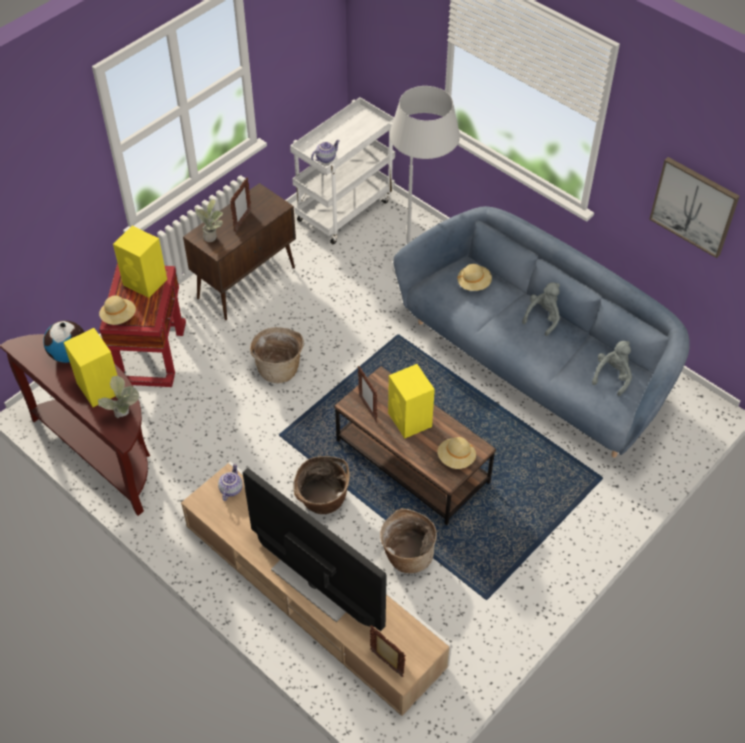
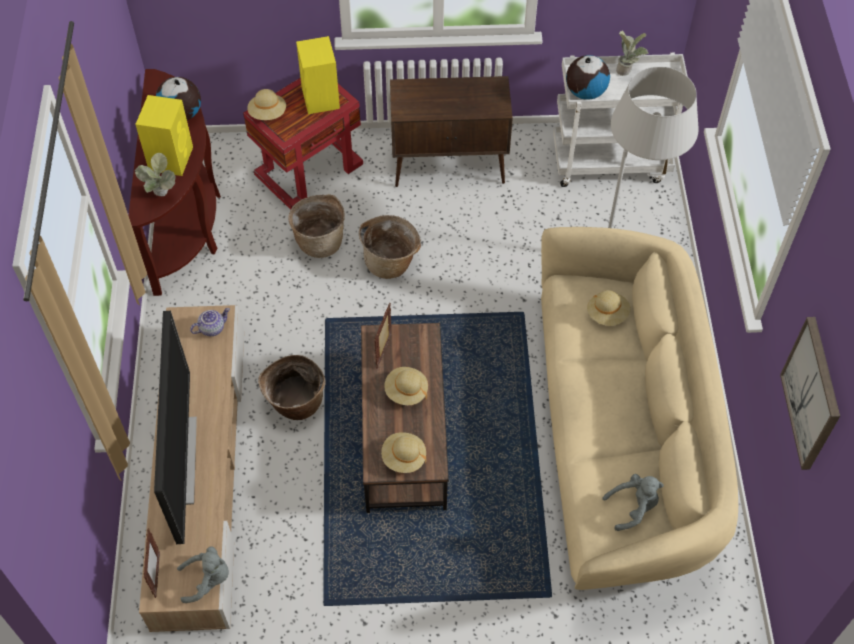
camera: 45 degrees right, 5 degrees up
(212, 235) = (413, 96): potted plant -> potted plant (627, 70)
(242, 221) = (453, 100): picture frame -> none
(325, 158) = (585, 92): teapot -> globe
(407, 554) = (307, 508): basket -> basket (319, 240)
(410, 420) = (406, 391): yellow speaker -> beige hat
(538, 363) = (619, 442): blue sofa -> beige sofa
(543, 317) = (633, 397): grey plush toy -> grey plush toy (208, 580)

